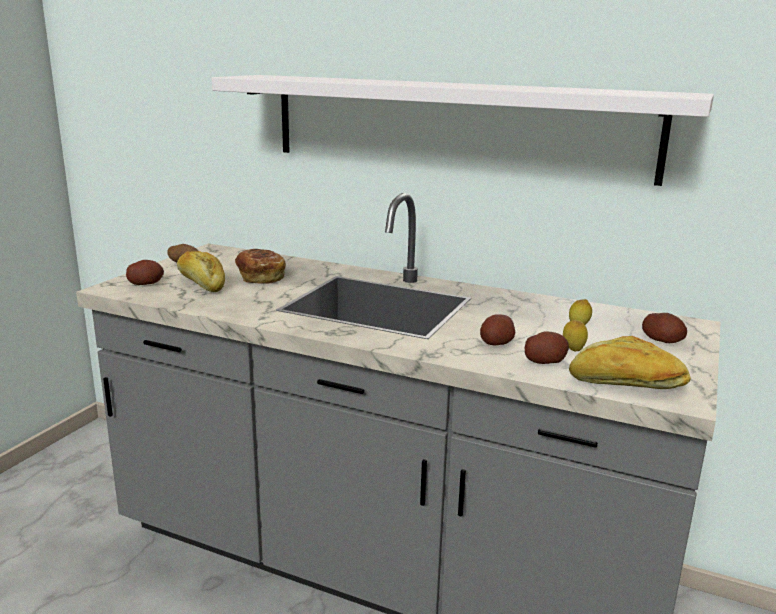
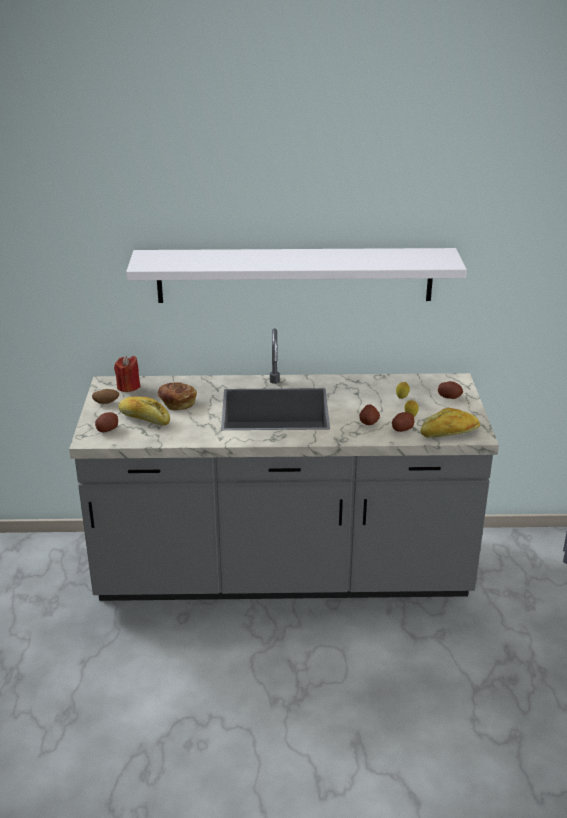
camera: 25 degrees left, 10 degrees up
(229, 256) = (128, 387): none -> red candle

